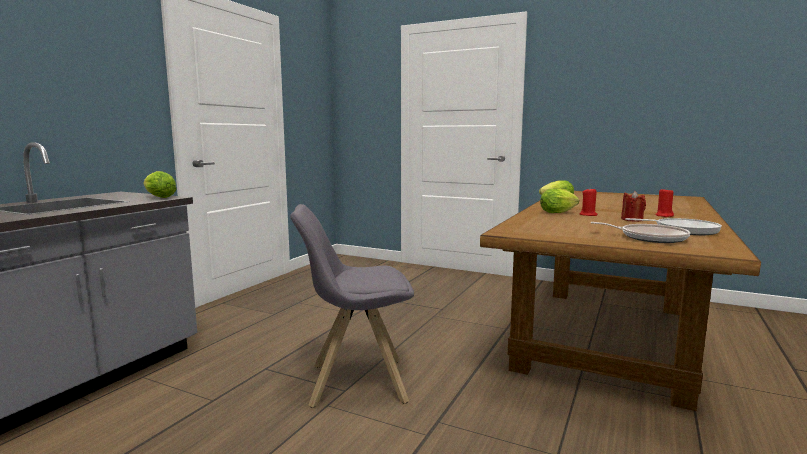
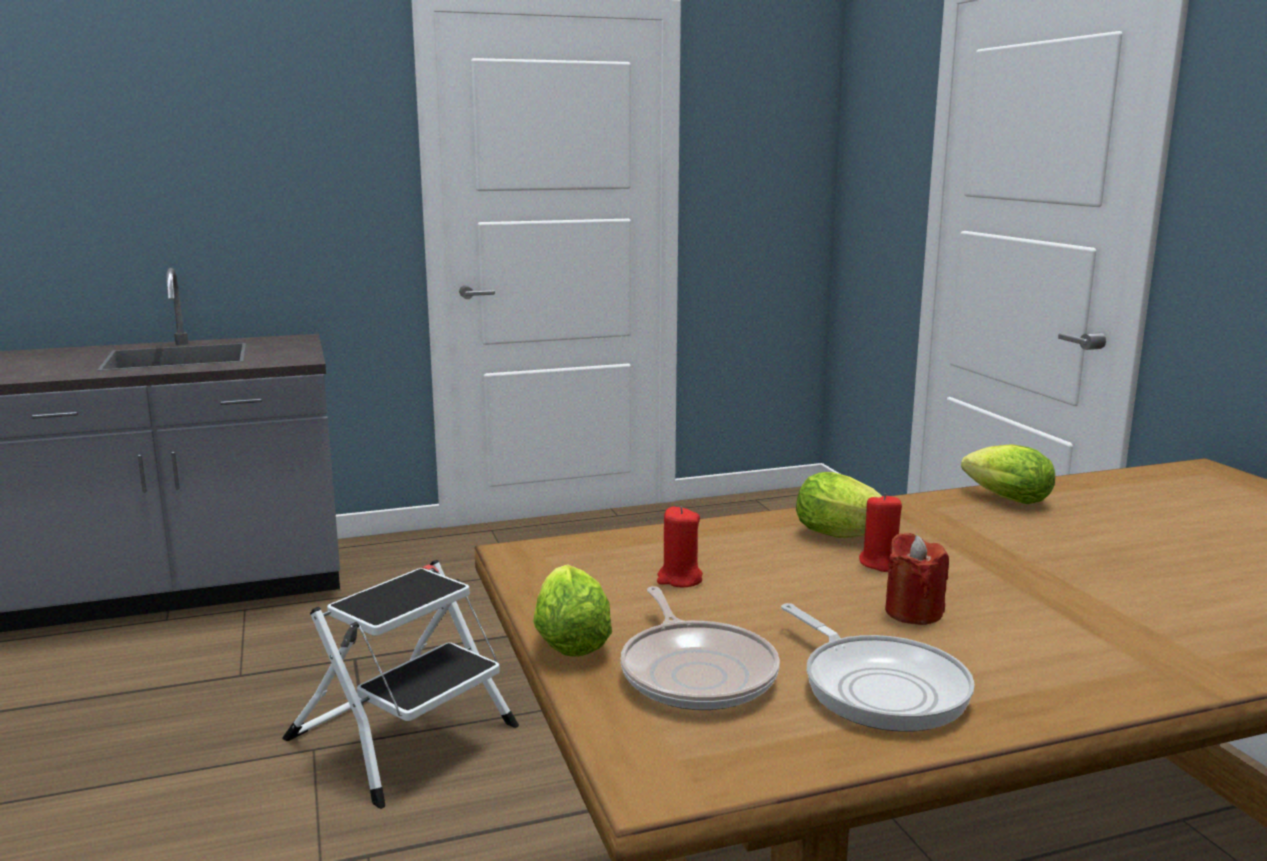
camera: 45 degrees right, 5 degrees up
(158, 197) = (293, 357): lettuce -> lettuce (570, 639)
(357, 382) = (401, 736): grey chair -> step ladder
(664, 215) = (1070, 631): red candle -> red candle (679, 579)

